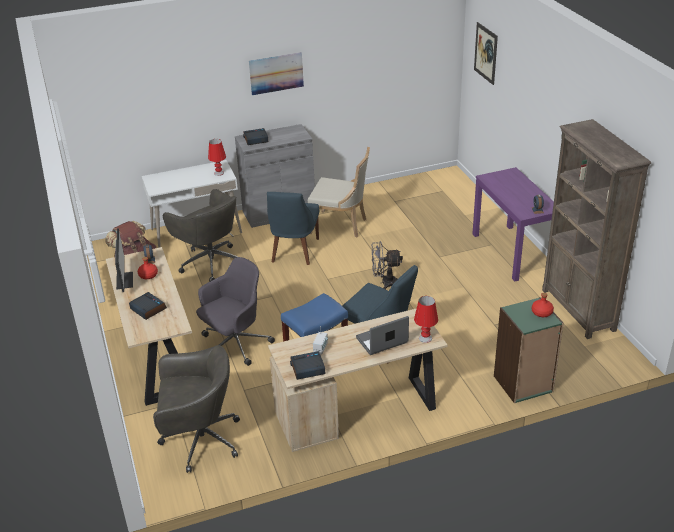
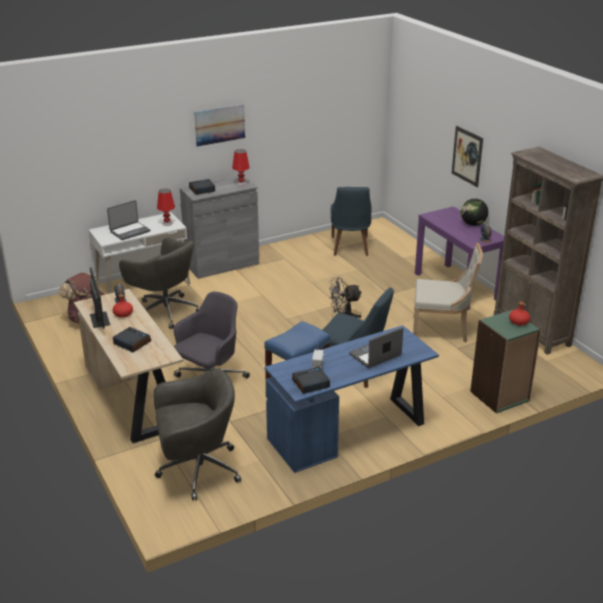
camera: 10 degrees left, 5 degrees down
(180, 180) = (129, 231): none -> laptop
(294, 252) = (247, 297): blue chair -> blue chair (350, 247)
(341, 225) = (286, 272): beige chair -> beige chair (442, 330)
(359, 411) = (350, 431): beige desk -> blue desk
(425, 338) = (416, 350): red table lamp -> red table lamp (241, 183)
(485, 53) = (415, 103): picture -> picture (467, 156)
(530, 190) = (473, 224): none -> globe

